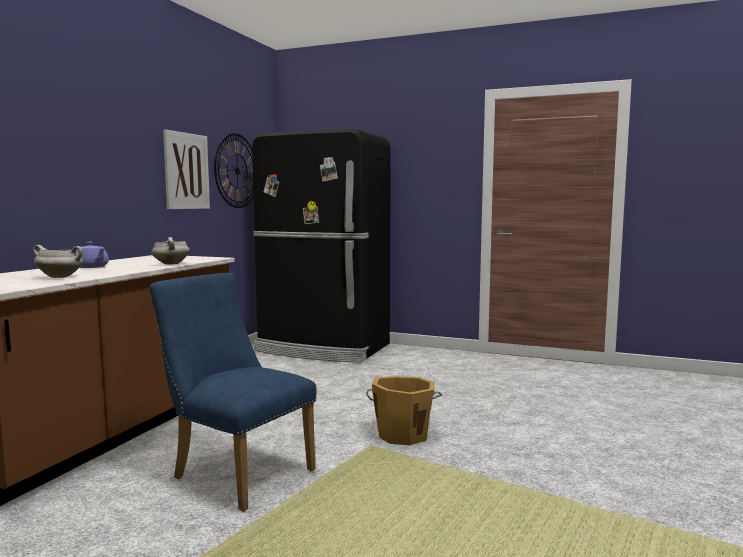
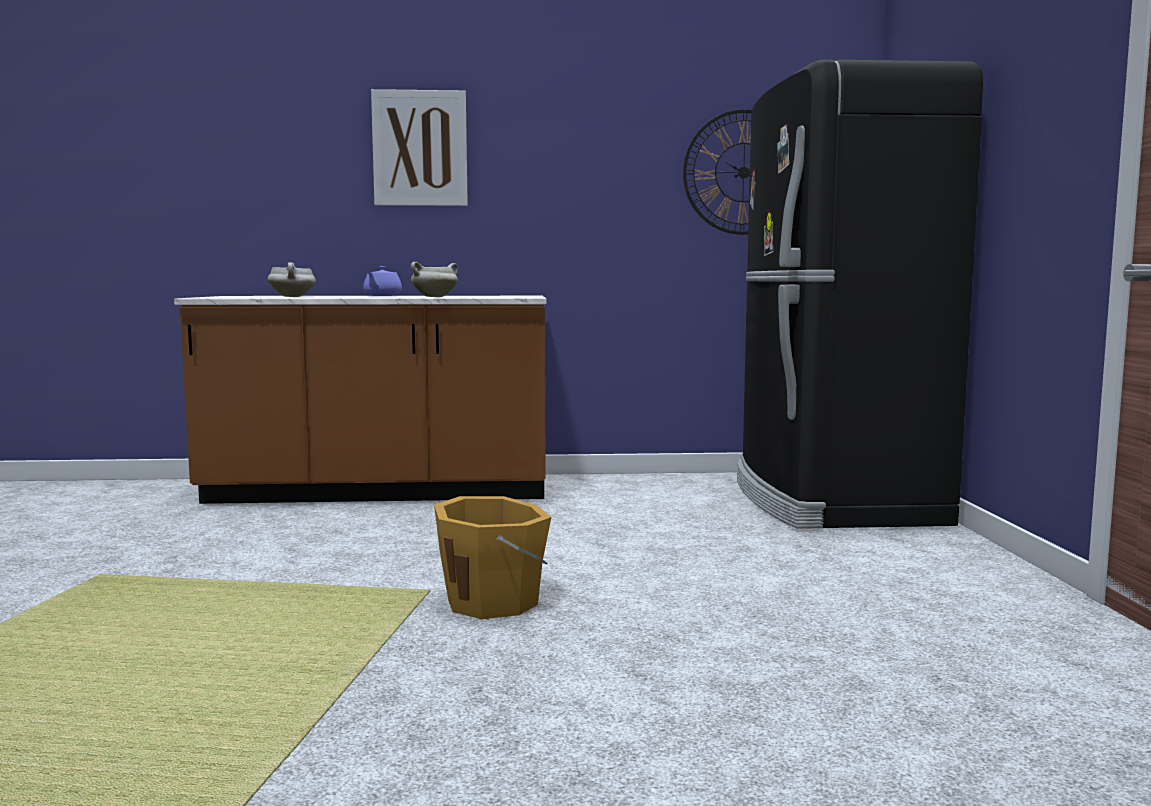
camera: 65 degrees right, 0 degrees up
(186, 171) = (618, 178): picture -> picture (420, 148)
(236, 472) = (306, 550): blue chair -> none

